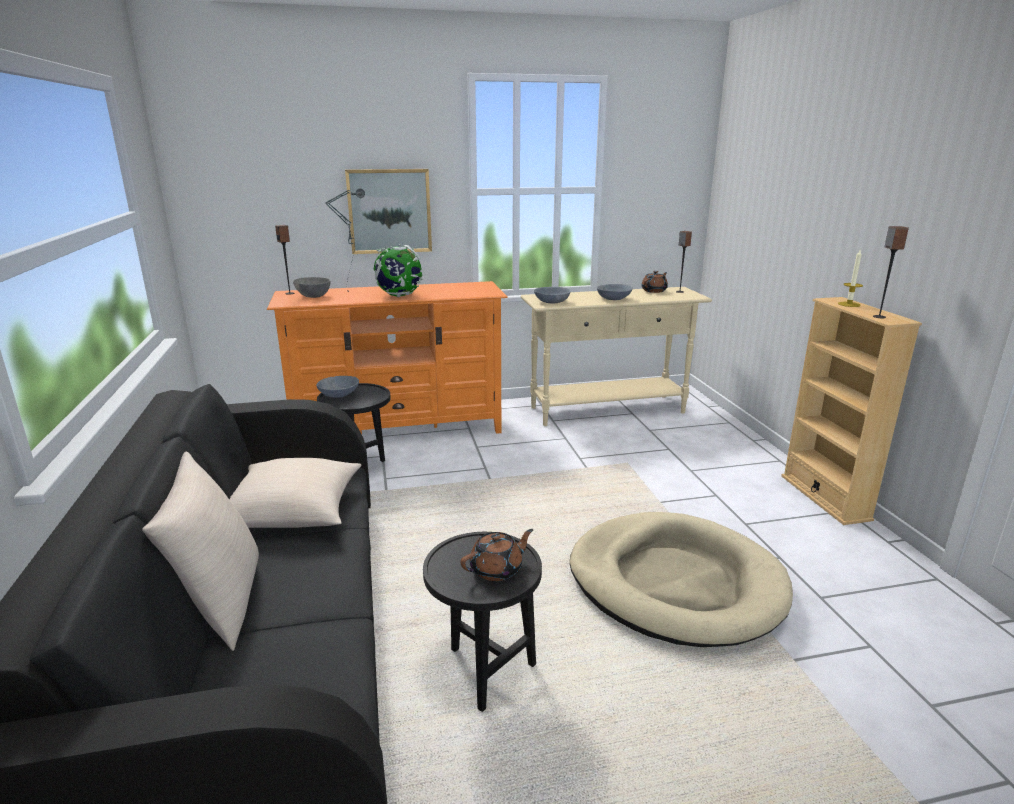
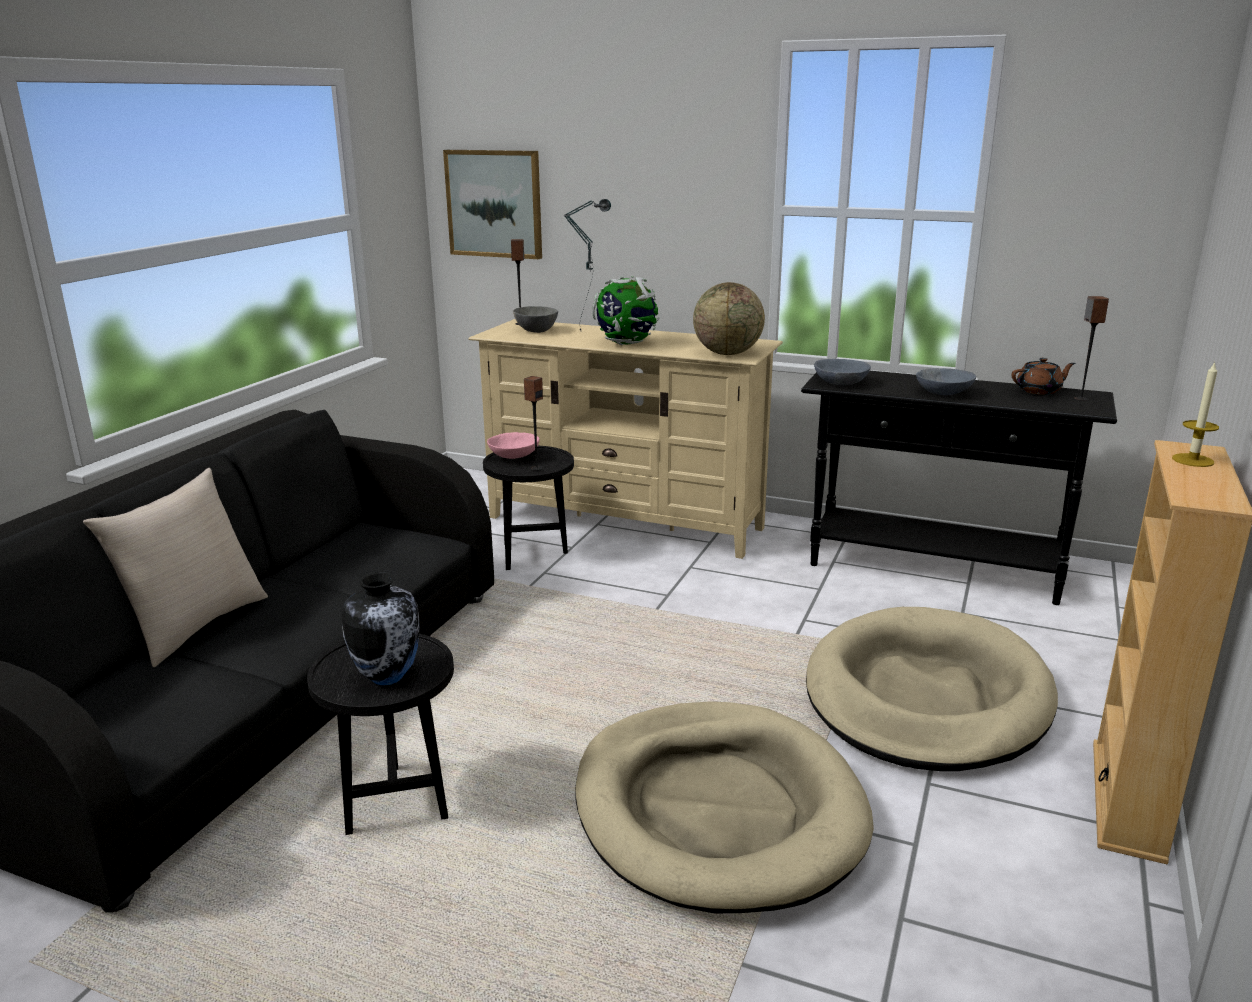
camera: 35 degrees right, 0 degrees up
(293, 512) = (348, 568): beige pillow -> none
(339, 395) = (513, 456): grey bowl -> pink bowl
(389, 211) = (664, 230): picture -> picture (494, 204)
(399, 430) = (626, 522): orange tv stand -> beige tv stand
(478, 292) = (727, 353): none -> globe
(497, 569) = (388, 677): brown teapot -> vase
(608, 410) = (934, 569): beige console table -> black console table
(689, 479) = (926, 697): none -> beige dog bed
(879, 317) = (1188, 489): speaker -> speaker (536, 468)

